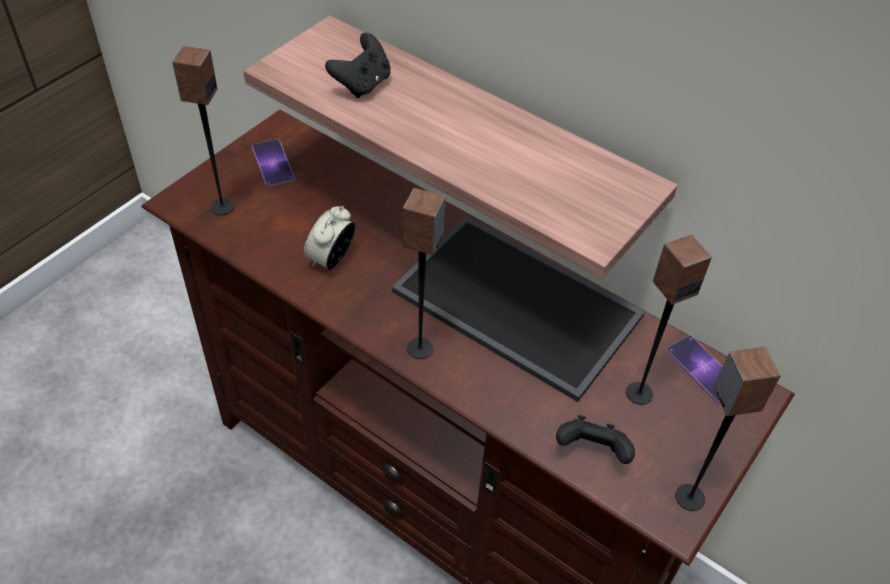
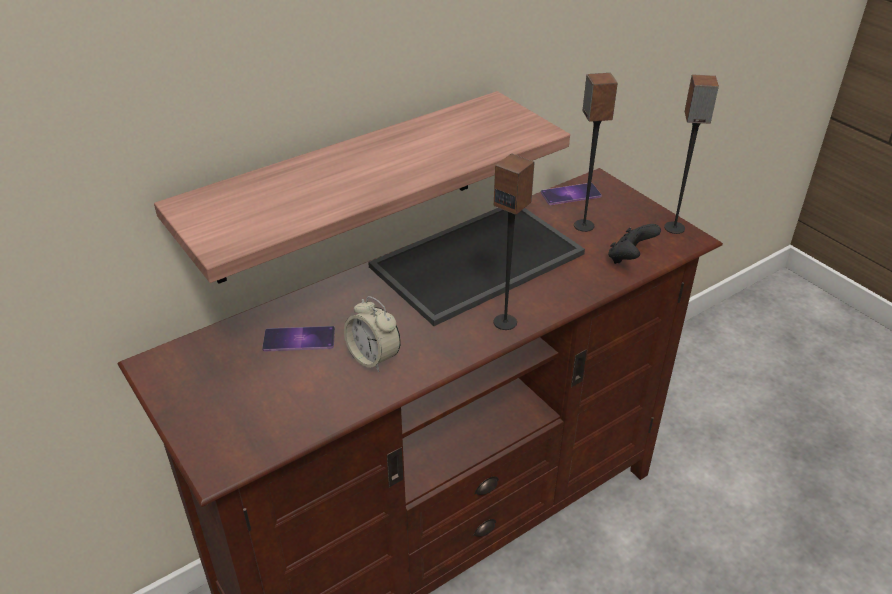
camera: 70 degrees left, 10 degrees down
(222, 207) = (251, 429): speaker -> none
(273, 163) = (207, 378): phone -> phone (299, 339)
(362, 84) = (287, 199): black game controller -> none

